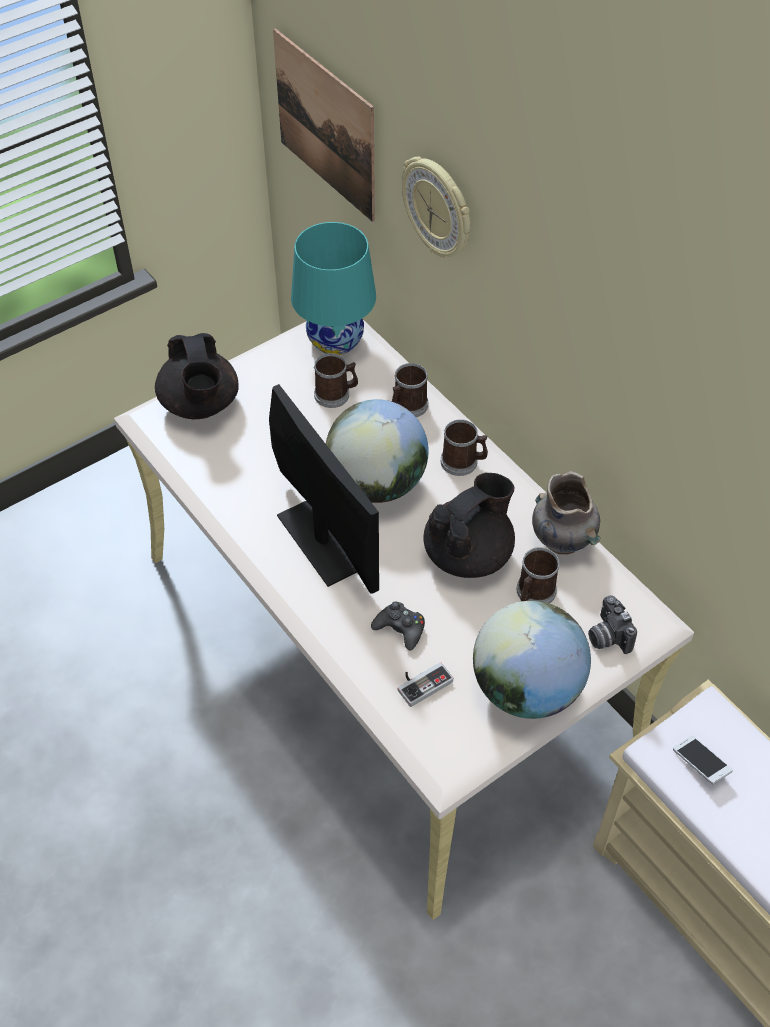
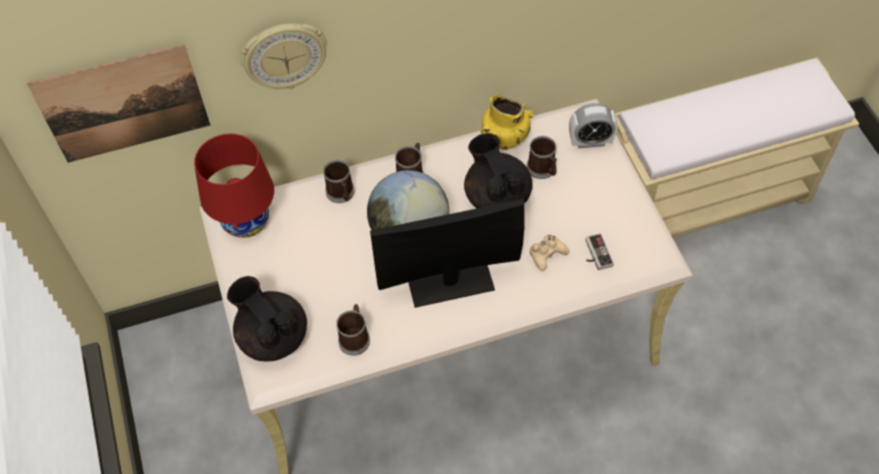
camera: 70 degrees left, 5 degrees up
(200, 405) = (272, 336): black teapot -> black teapot turned 135 degrees counterclockwise
(335, 340) = (246, 222): turquoise table lamp -> red table lamp
(336, 394) = (306, 237): mug -> mug (355, 337)
(400, 628) = (547, 254): black game controller -> beige game controller
(526, 689) = (617, 197): globe -> none
(563, 542) = (506, 140): grey vase -> yellow vase
(606, 636) = (590, 142): camera -> alarm clock
(700, 763) = (674, 137): phone -> none

